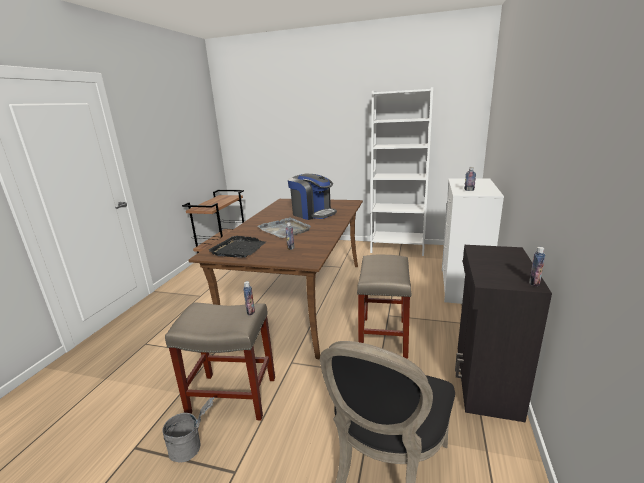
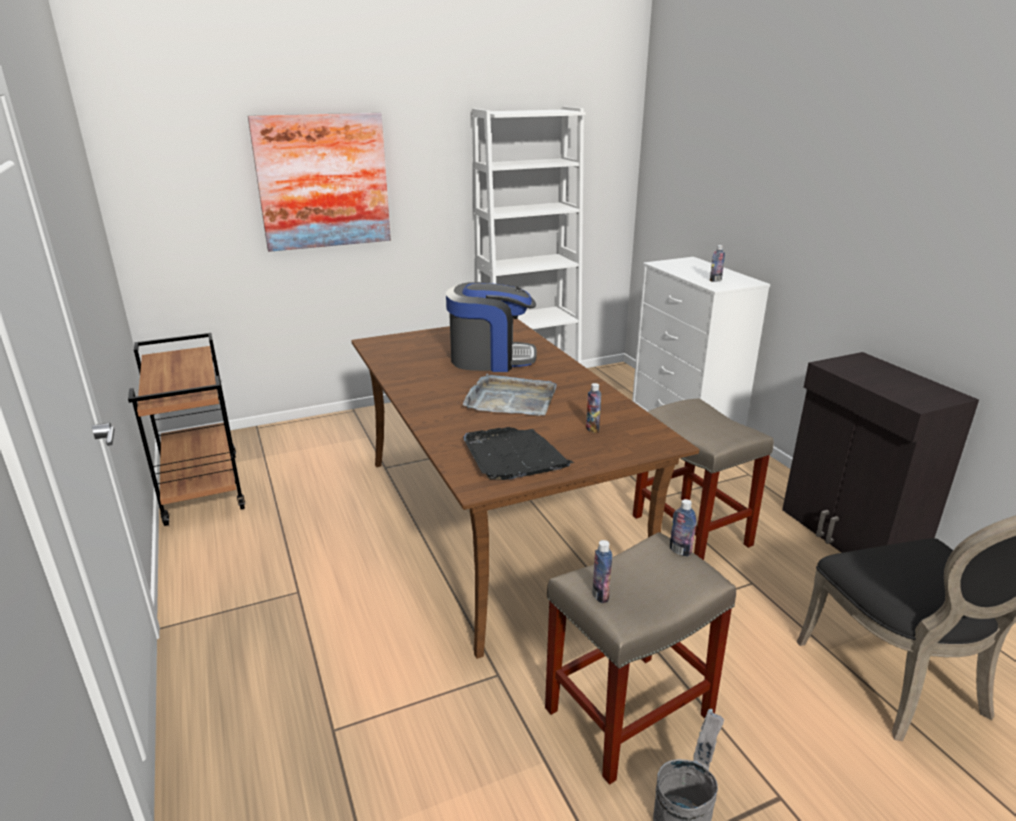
camera: 40 degrees left, 5 degrees up
(300, 128) = (323, 182): none -> picture
(534, 283) = (950, 393): bottle -> bottle (600, 595)

